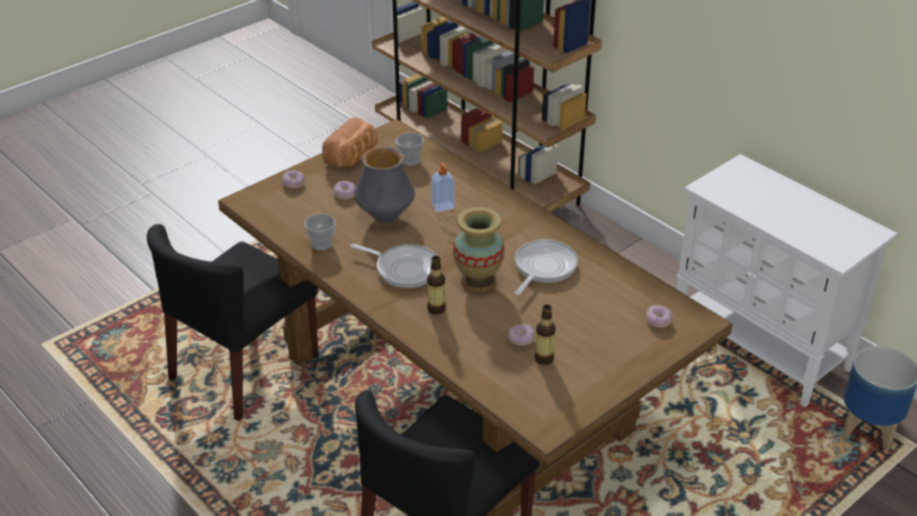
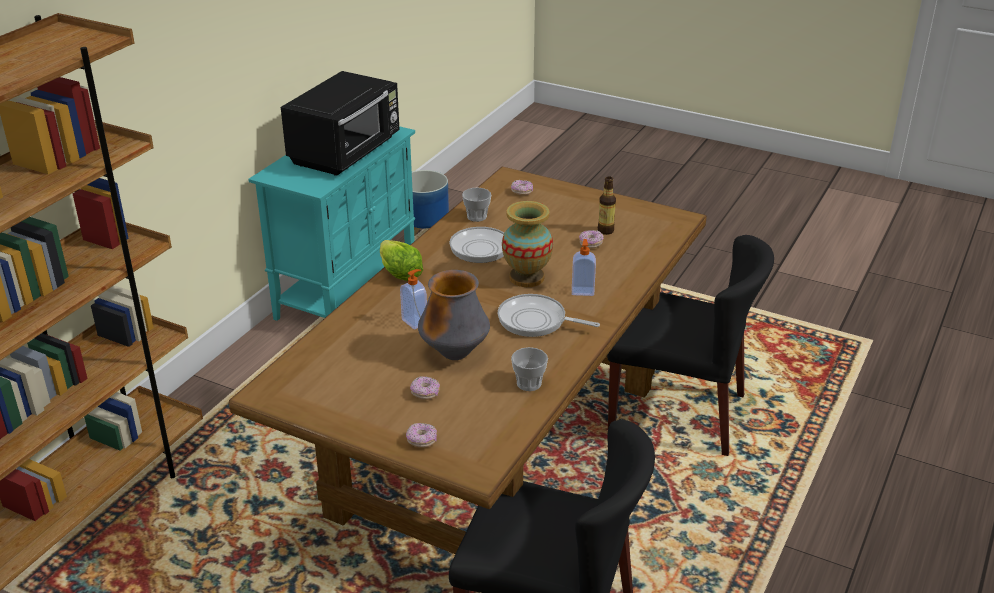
camera: 110 degrees left, 5 degrees down
(353, 157) = (339, 409): bread -> none
(404, 269) = (536, 321): frying pan -> frying pan turned 75 degrees counterclockwise
(410, 160) = (330, 364): cup -> cup (476, 217)
(436, 309) = (582, 291): bottle -> soap dispenser
(525, 212) = (399, 273): none -> lettuce
(761, 347) = (347, 291): white cabinet -> turquoise cabinet
(787, 216) = (346, 152): none -> black microwave

